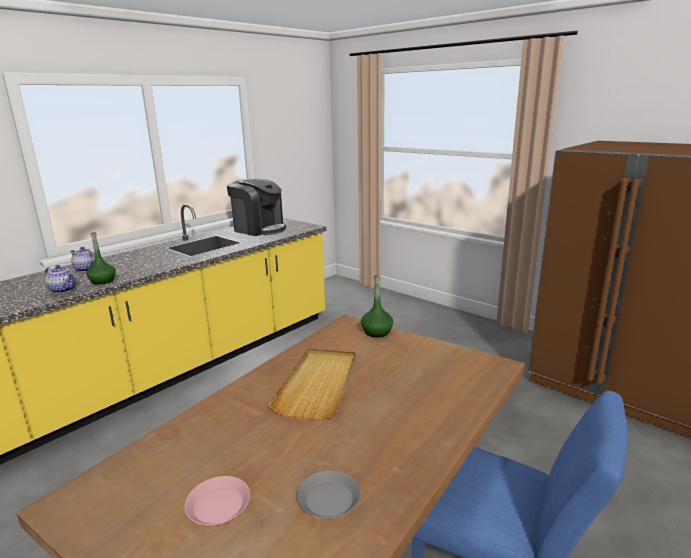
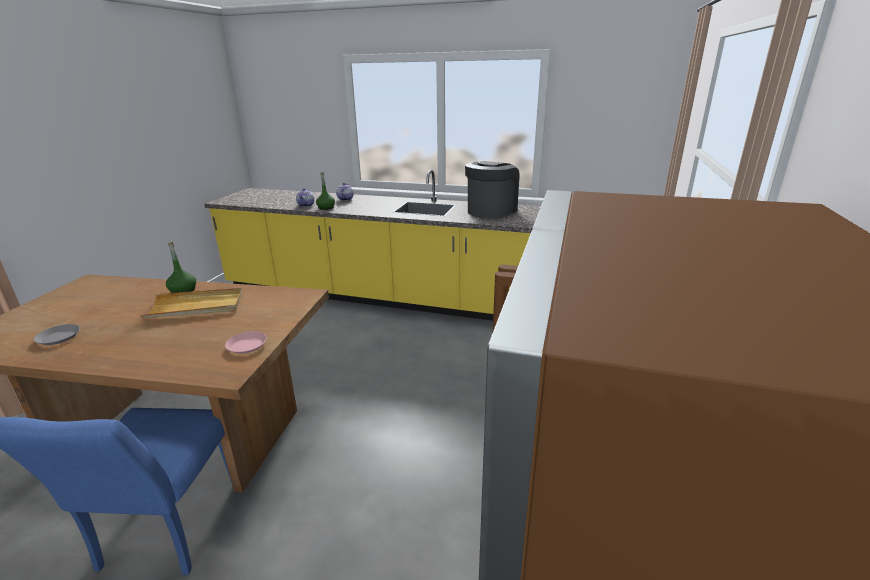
camera: 65 degrees right, 5 degrees up
(218, 505) = (69, 311): pink plate -> pink plate (247, 345)
(259, 229) = (491, 211): coffee machine -> coffee machine turned 150 degrees counterclockwise
(376, 332) = (292, 309): green bottle -> green bottle (183, 291)

